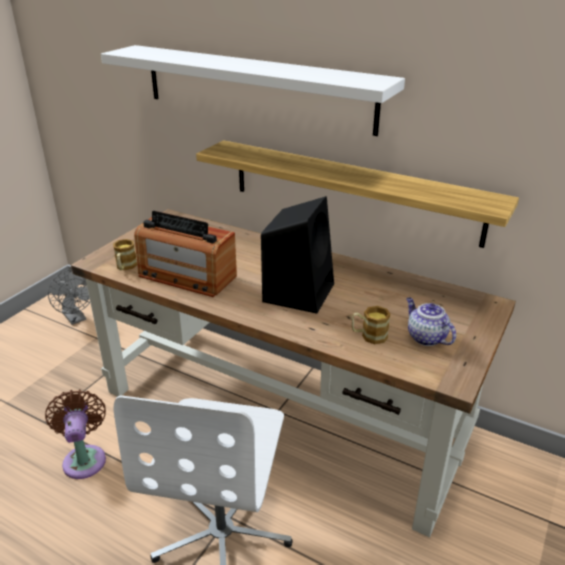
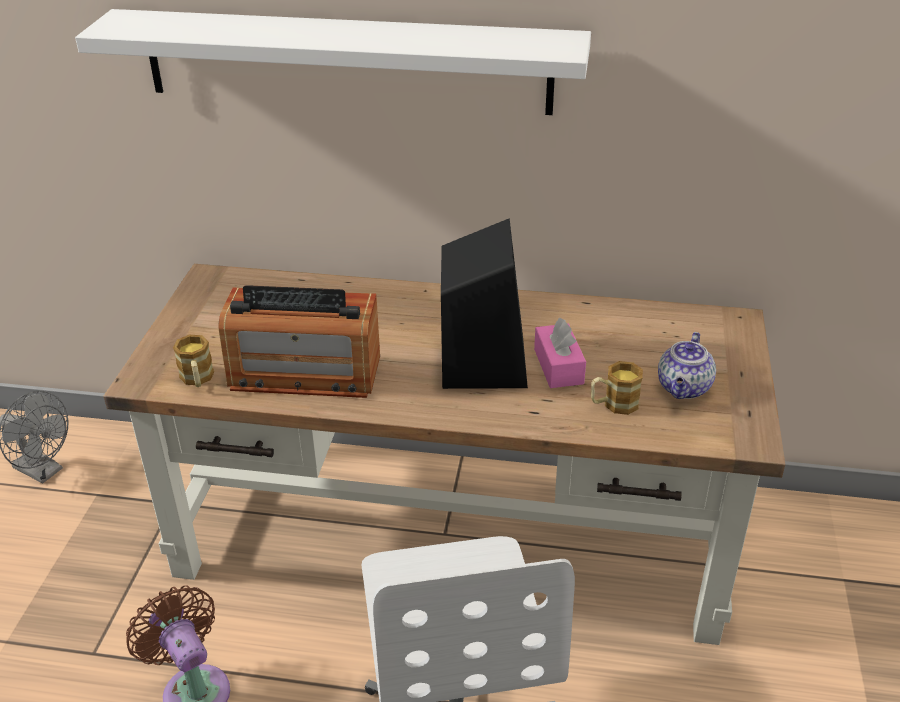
camera: 20 degrees left, 5 degrees up
(346, 305) = (558, 366): none -> pink tissue box
(352, 191) = (516, 196): shelf -> none
(425, 337) = (684, 388): teapot -> teapot turned 105 degrees counterclockwise

